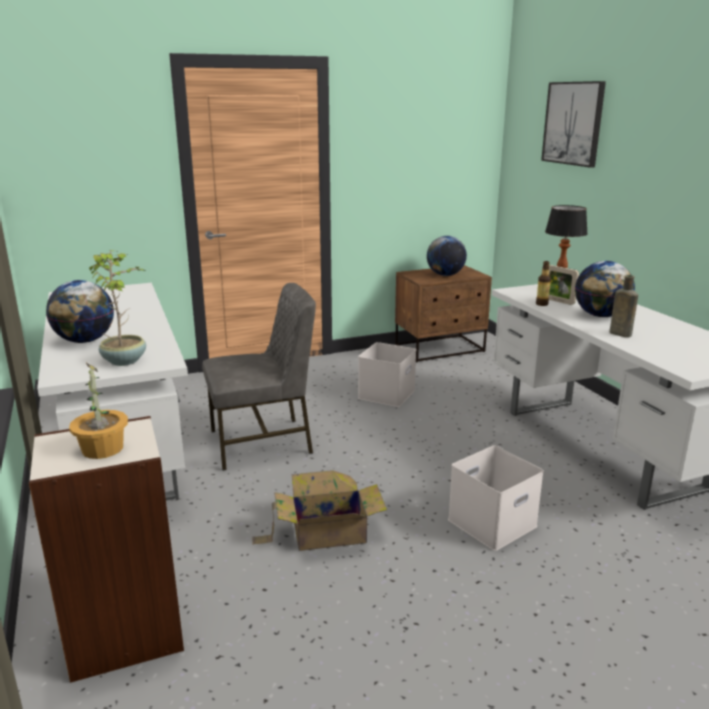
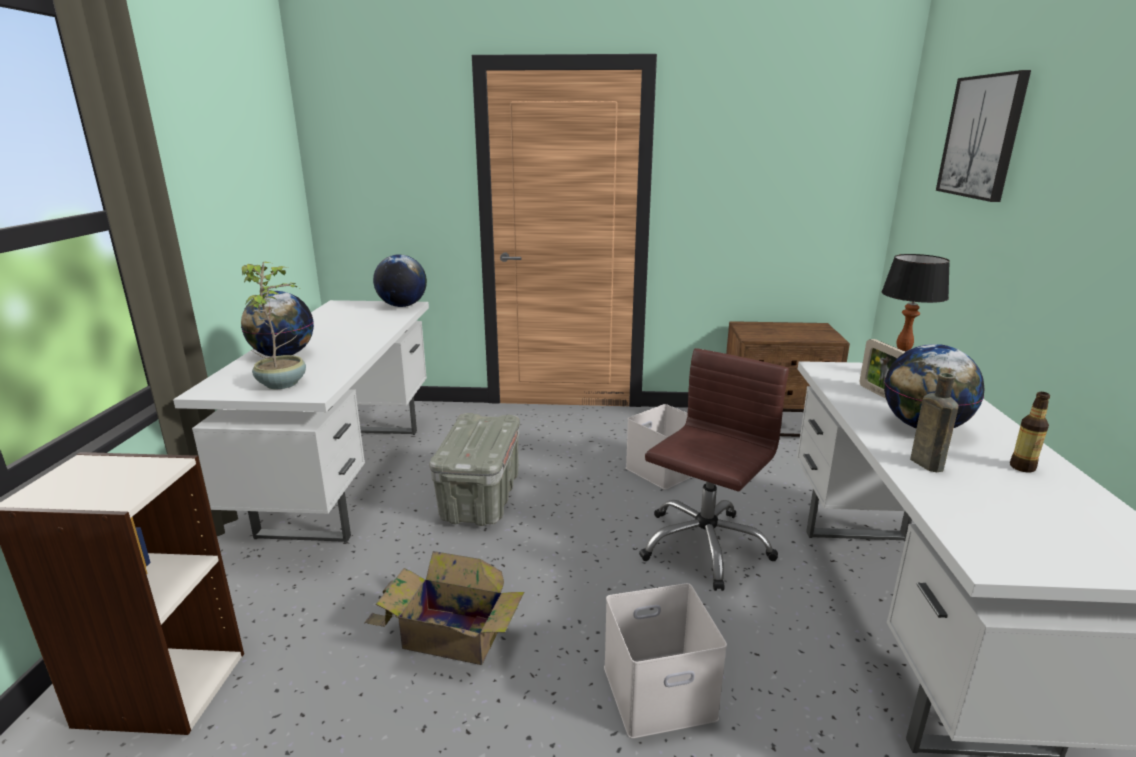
camera: 25 degrees right, 0 degrees up
(102, 449) = (99, 486): potted plant -> none
(263, 442) = (481, 498): grey chair -> grey storage box
(445, 275) = (787, 333): globe -> globe (402, 306)
(453, 435) = (704, 545): none -> brown office chair
(542, 304) = (847, 394): bottle -> bottle (1022, 467)

